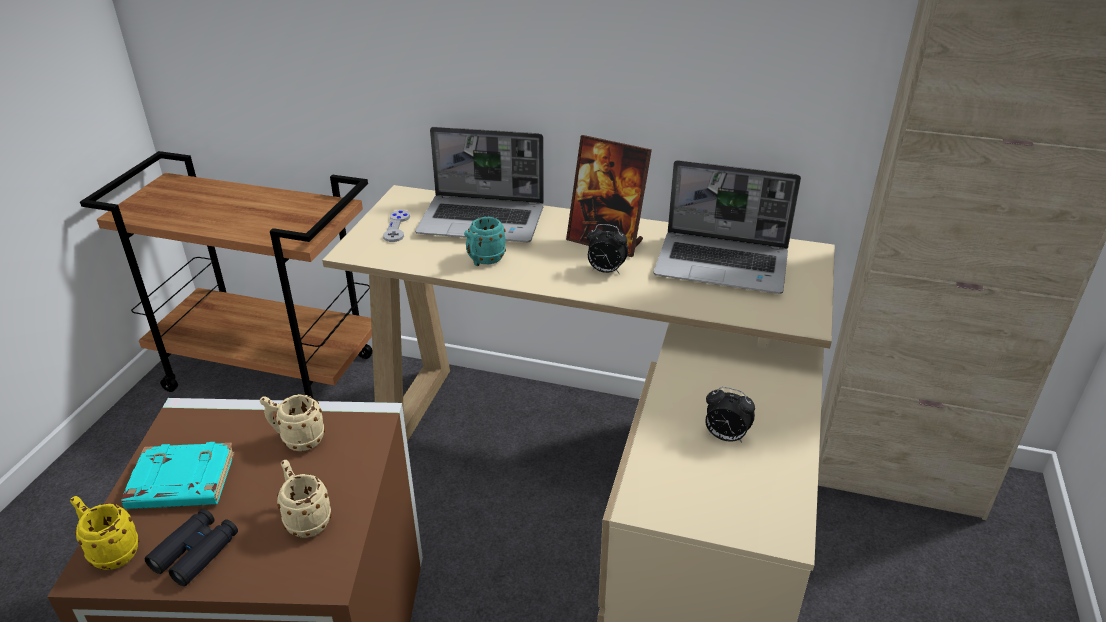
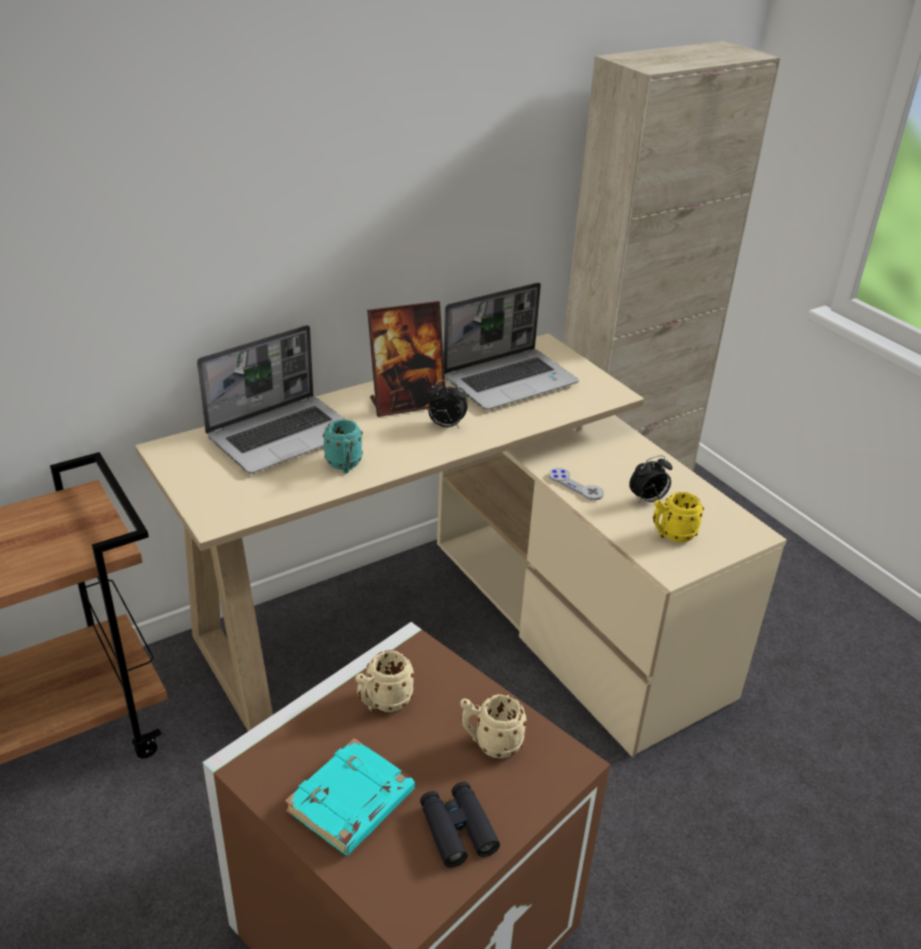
camera: 50 degrees left, 0 degrees up
(110, 551) = (392, 889): yellow mug -> yellow mug (671, 535)
(397, 227) = (216, 479): grey game controller -> grey game controller (575, 485)
(605, 271) = (445, 425): alarm clock -> alarm clock turned 45 degrees clockwise

